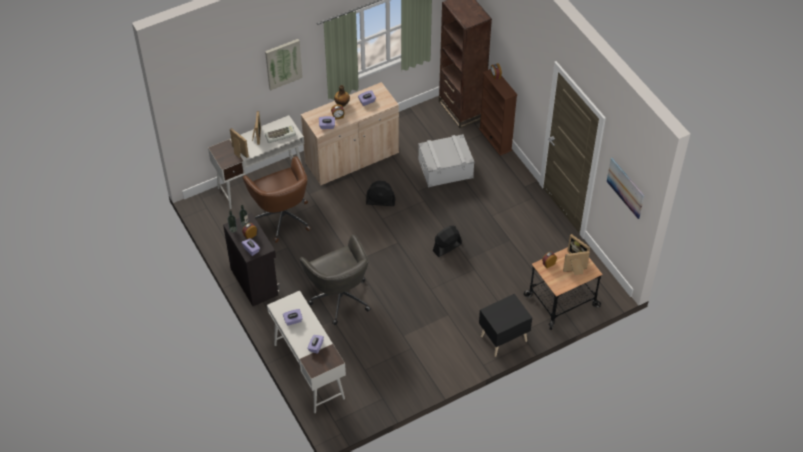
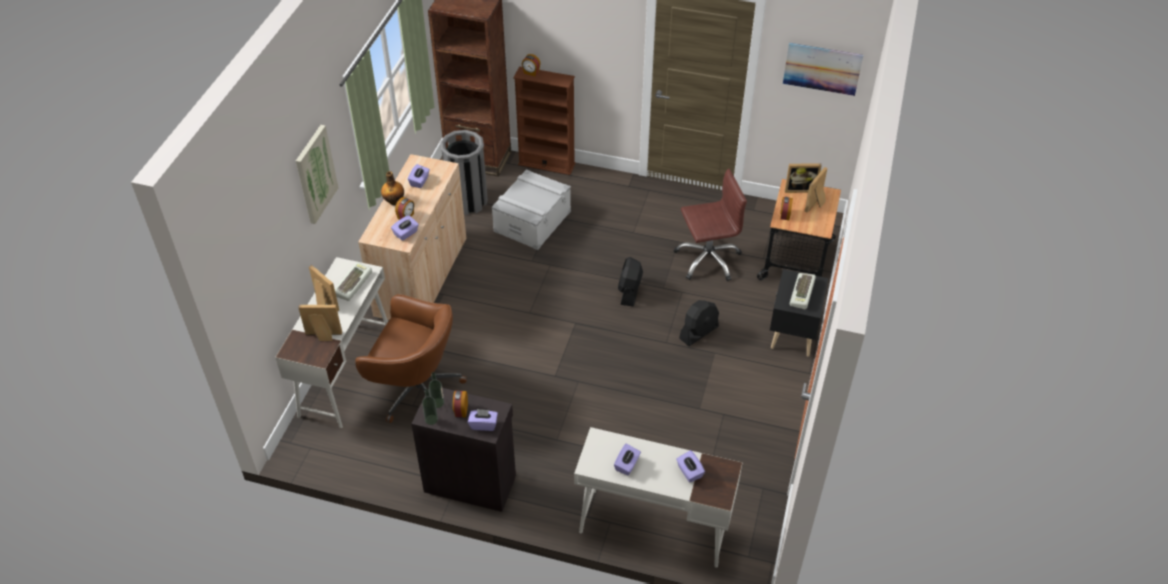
camera: 45 degrees left, 5 degrees down
(339, 296) = (585, 423): grey office chair -> none
(380, 201) = (506, 297): black fan -> black fan (699, 332)
(425, 131) = (467, 201): none -> grey trash can
(506, 314) = (803, 293): none -> keyboard
(512, 262) = (707, 259): none -> brown office chair

